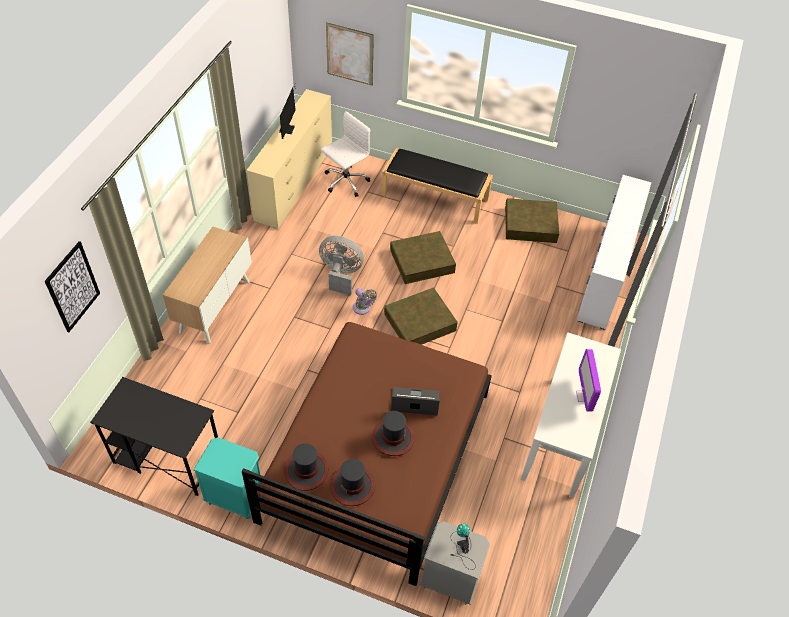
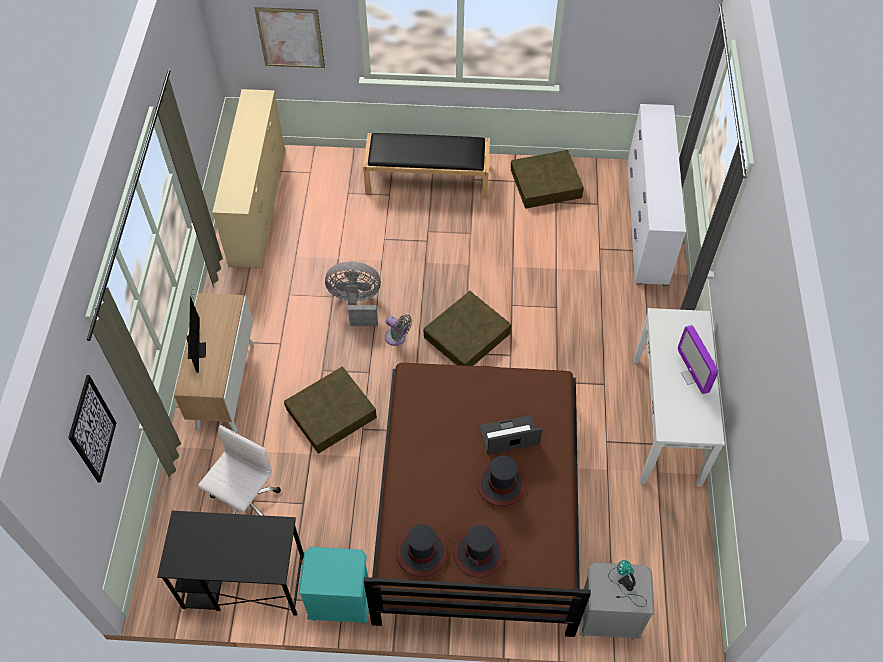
camera: 15 degrees left, 5 degrees up
(288, 127) = (240, 145): monitor -> monitor (198, 347)
(345, 182) = (317, 188): white office chair -> white office chair (245, 503)
(422, 261) = (442, 261): brown storage box -> brown storage box (331, 413)

